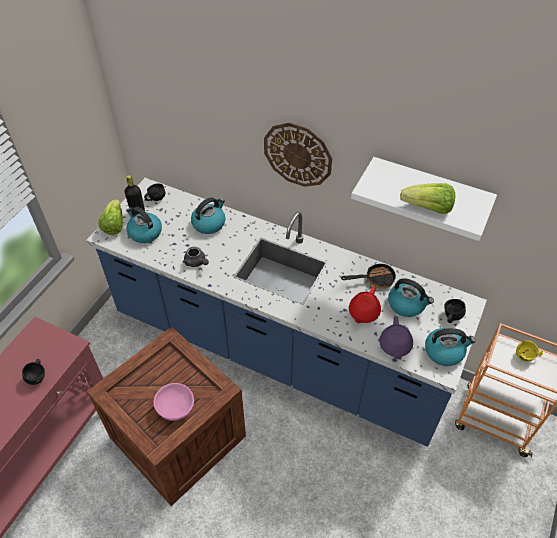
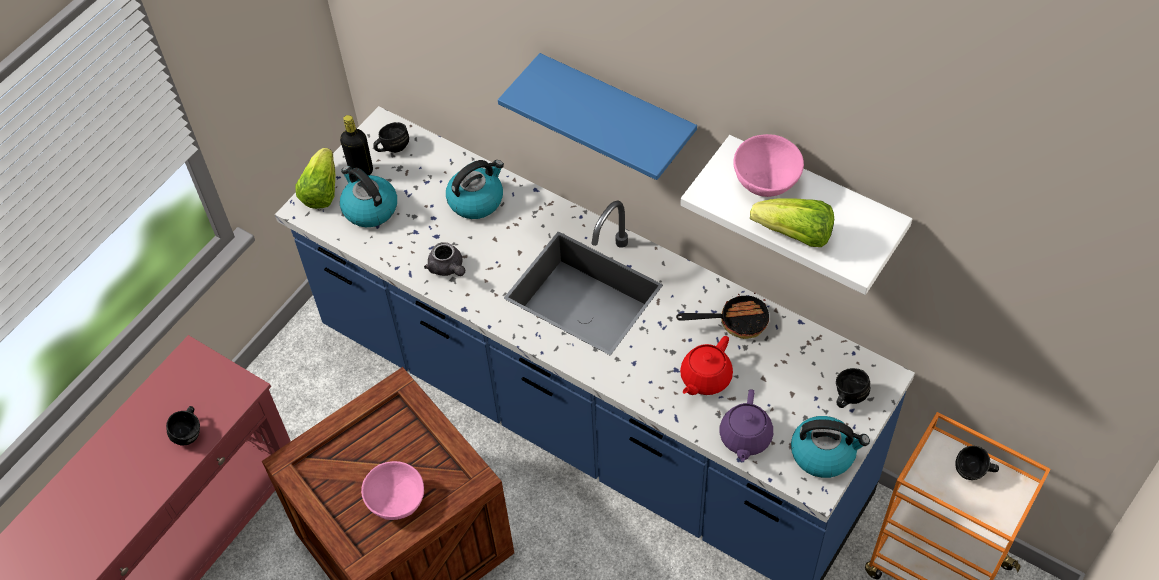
camera: 10 degrees right, 5 degrees up
(298, 154) = (617, 112): wall clock -> blue shelf
(403, 180) = (767, 182): none -> pink bowl
(407, 304) = (779, 369): kettle -> none
(526, 357) = (973, 473): yellow mug -> black mug

